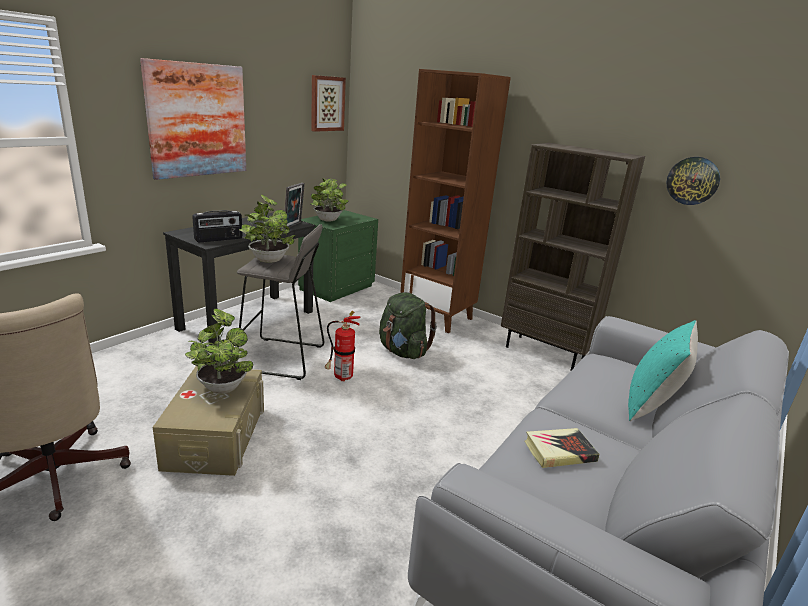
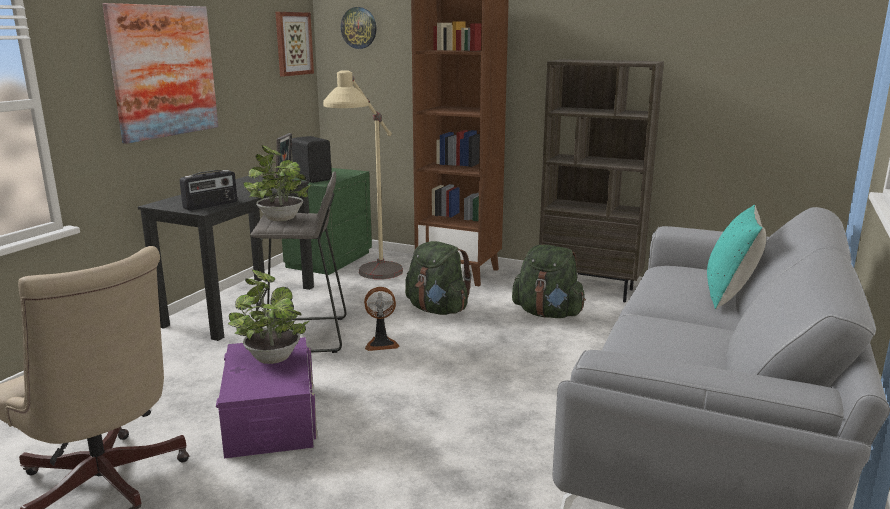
camera: 10 degrees left, 5 degrees down
(215, 436) = (270, 417): beige storage box -> purple storage box
(328, 220) = (313, 178): potted plant -> black speaker
(341, 377) = (381, 343): fire extinguisher -> fan
(360, 314) = (370, 282): none -> beige floor lamp
(497, 372) = (548, 314): none -> green backpack
(559, 451) = (663, 340): book -> none
(692, 180) = (714, 80): wall clock -> wall clock (359, 28)

